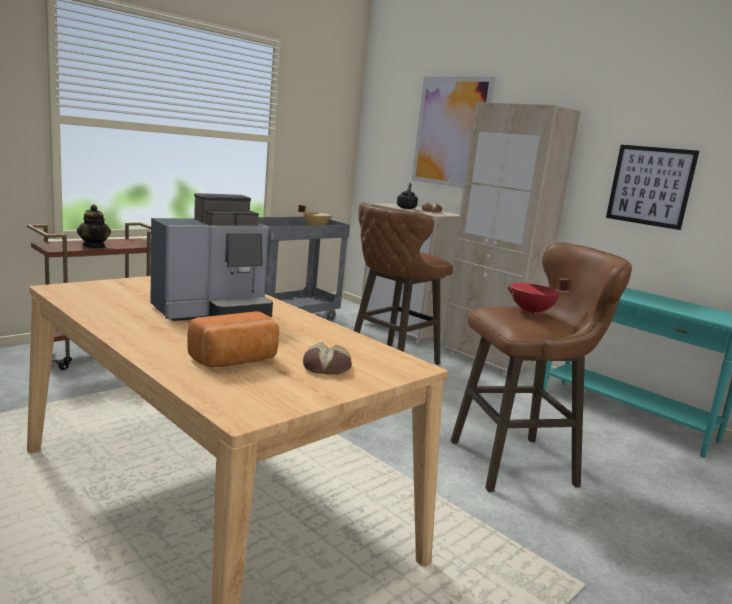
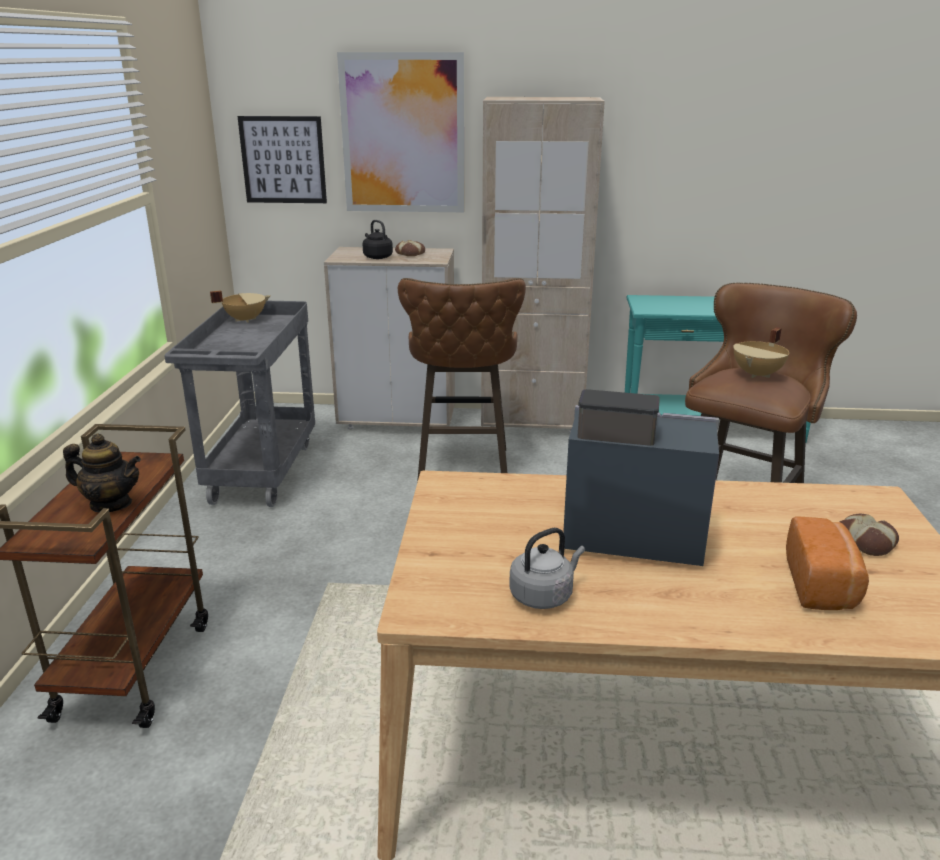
camera: 40 degrees left, 10 degrees up
(111, 305) = (544, 595): none -> grey kettle
(214, 312) = (627, 535): coffee machine -> coffee machine turned 90 degrees counterclockwise
(532, 312) = (758, 374): red cooking pot -> beige cooking pot
(650, 186) = (692, 180): picture -> picture (283, 160)

